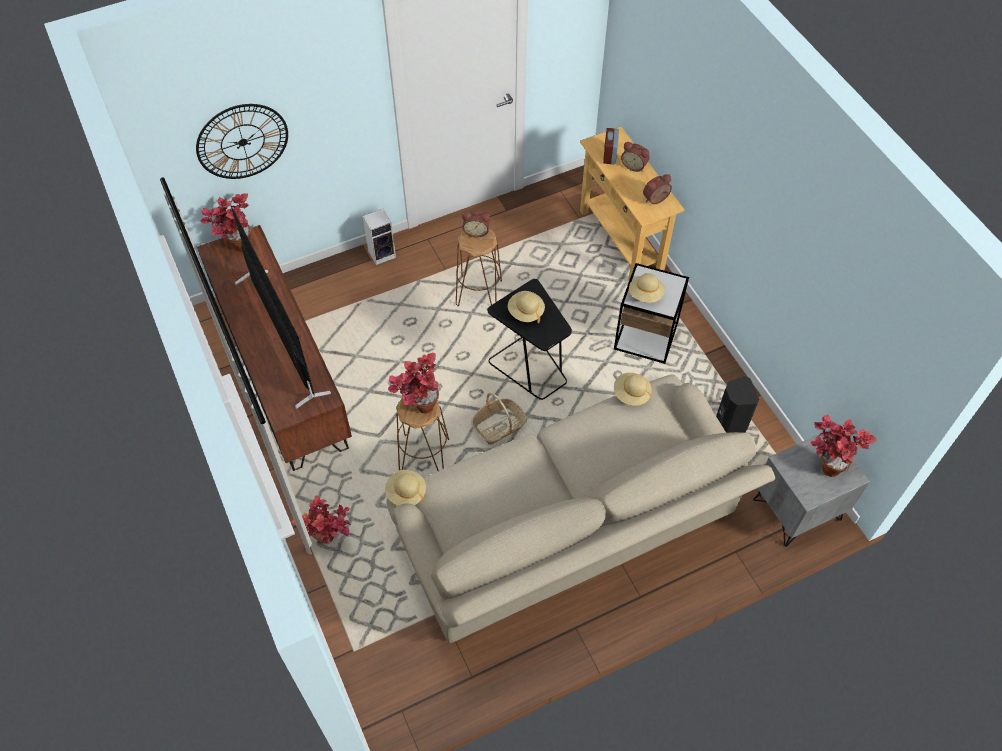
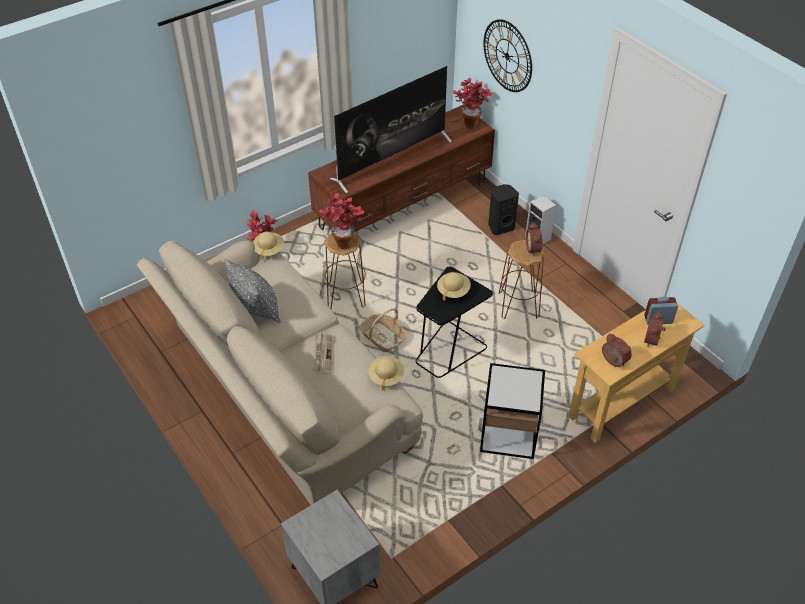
camera: 80 degrees right, 10 degrees down
(508, 514) = (256, 309): none -> grey pillow
(591, 450) = (322, 354): none -> newspaper
(645, 294) = (507, 380): beige hat -> none
(730, 422) = (424, 512): black speaker -> black speaker (500, 227)
(826, 463) = (336, 539): potted plant -> none

